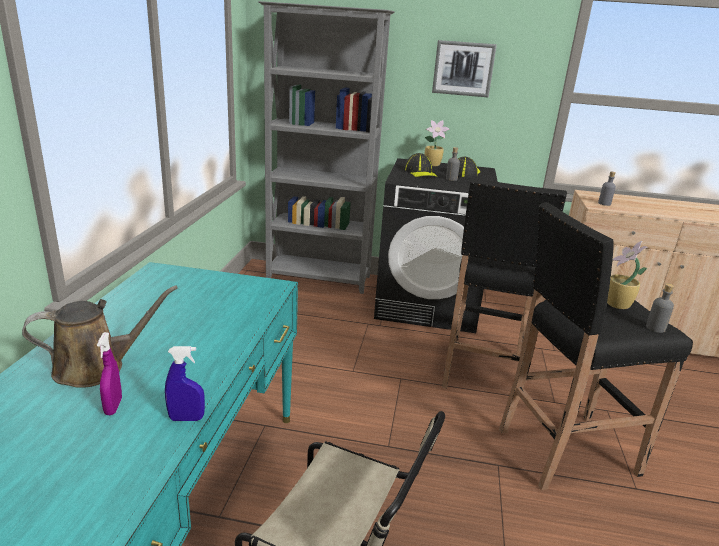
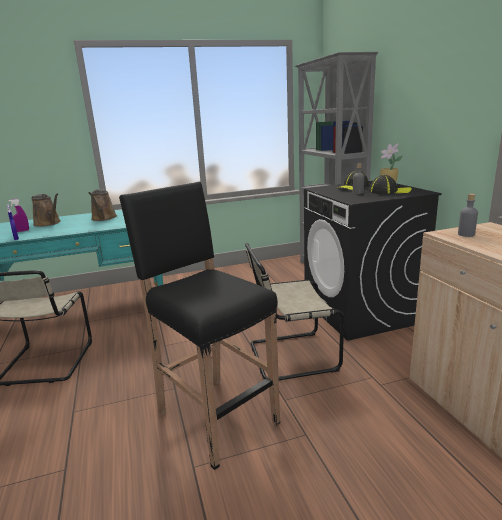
camera: 65 degrees right, 5 degrees down
(171, 309) = (103, 218): none -> brown watering can
(463, 68) = (424, 92): picture -> none
(482, 372) = (289, 356): black stool -> beige chair
(617, 305) = (229, 288): potted plant -> none
(655, 328) = (196, 304): grey bottle -> none

